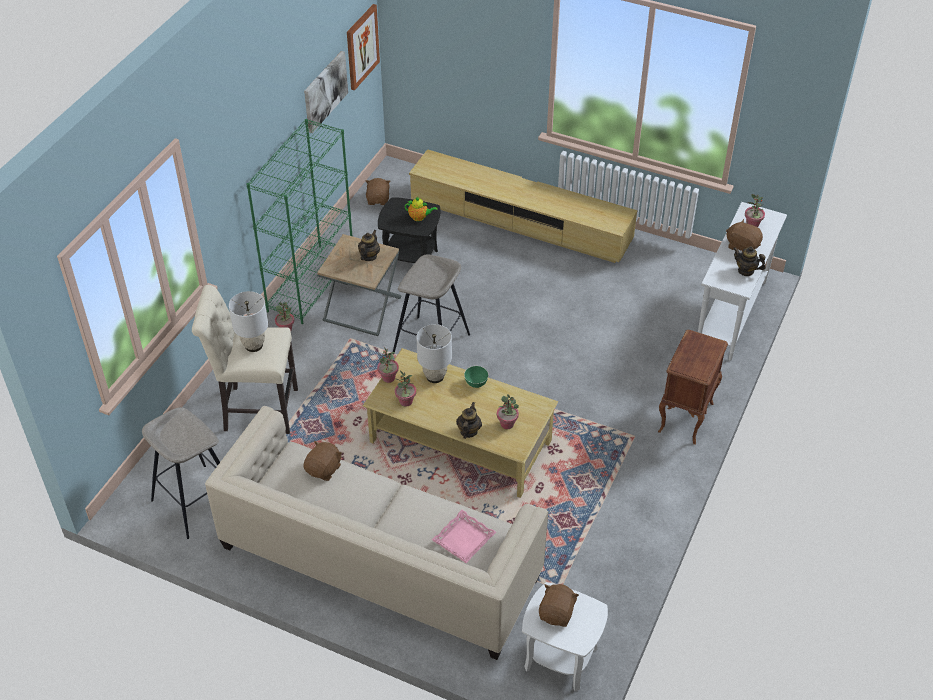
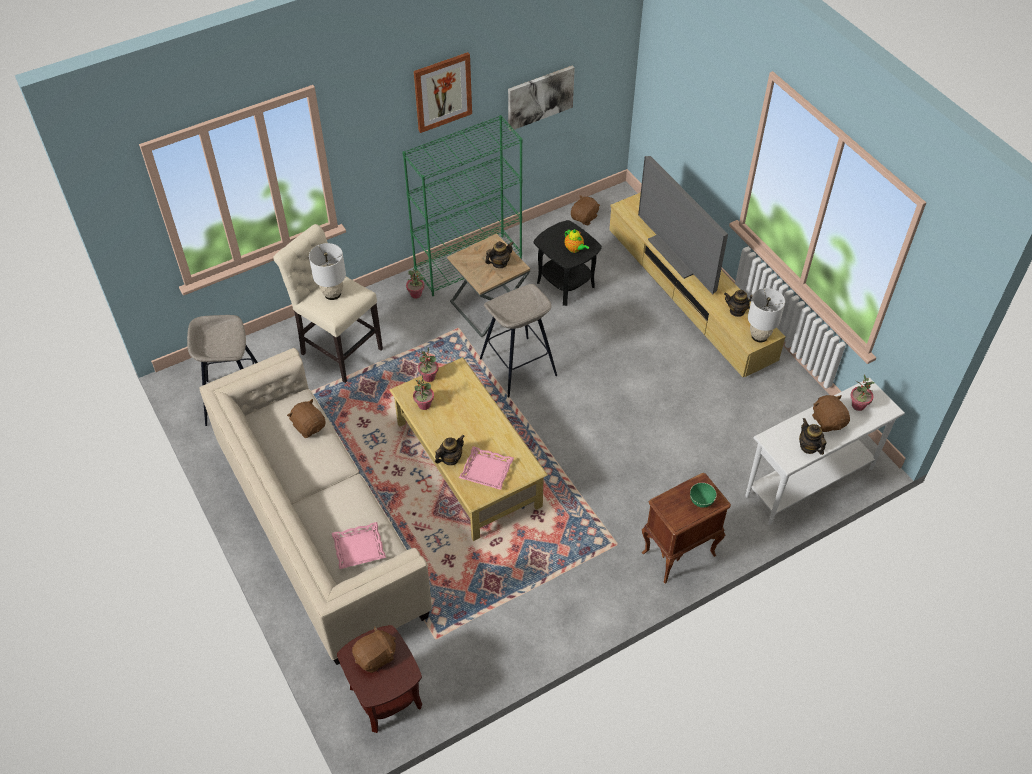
camera: 35 degrees right, 5 degrees up
(324, 469) = (309, 426): brown plush toy -> brown plush toy turned 105 degrees counterclockwise
(362, 46) = (606, 69): picture -> picture (442, 92)
(435, 376) = (466, 396): white table lamp -> white table lamp (759, 336)
(476, 383) = (493, 420): green bowl -> green bowl (701, 501)
(500, 186) = (678, 254): none -> television
(507, 424) = (487, 470): potted plant -> pink tray
(560, 658) = (385, 697): white side table -> brown side table
(585, 208) = (737, 311): none -> teapot

